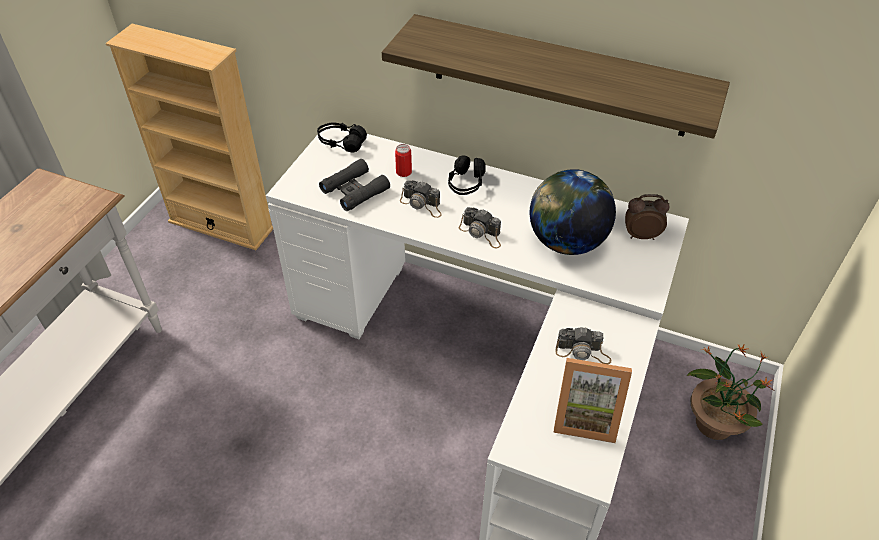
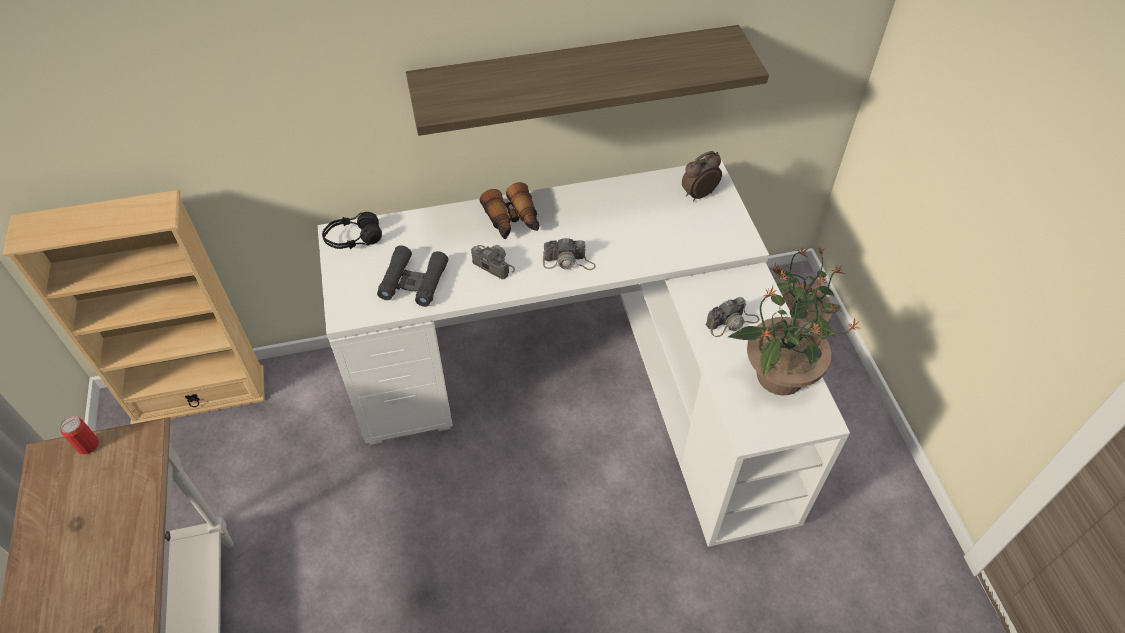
camera: 35 degrees left, 5 degrees up
(403, 172) = (444, 238): can -> can (88, 445)
(422, 204) = (491, 262): camera -> camera turned 135 degrees counterclockwise
(466, 183) = (512, 221): black headphones -> binoculars
(566, 242) = (646, 232): globe -> none
(585, 416) = (778, 375): picture frame -> potted plant

